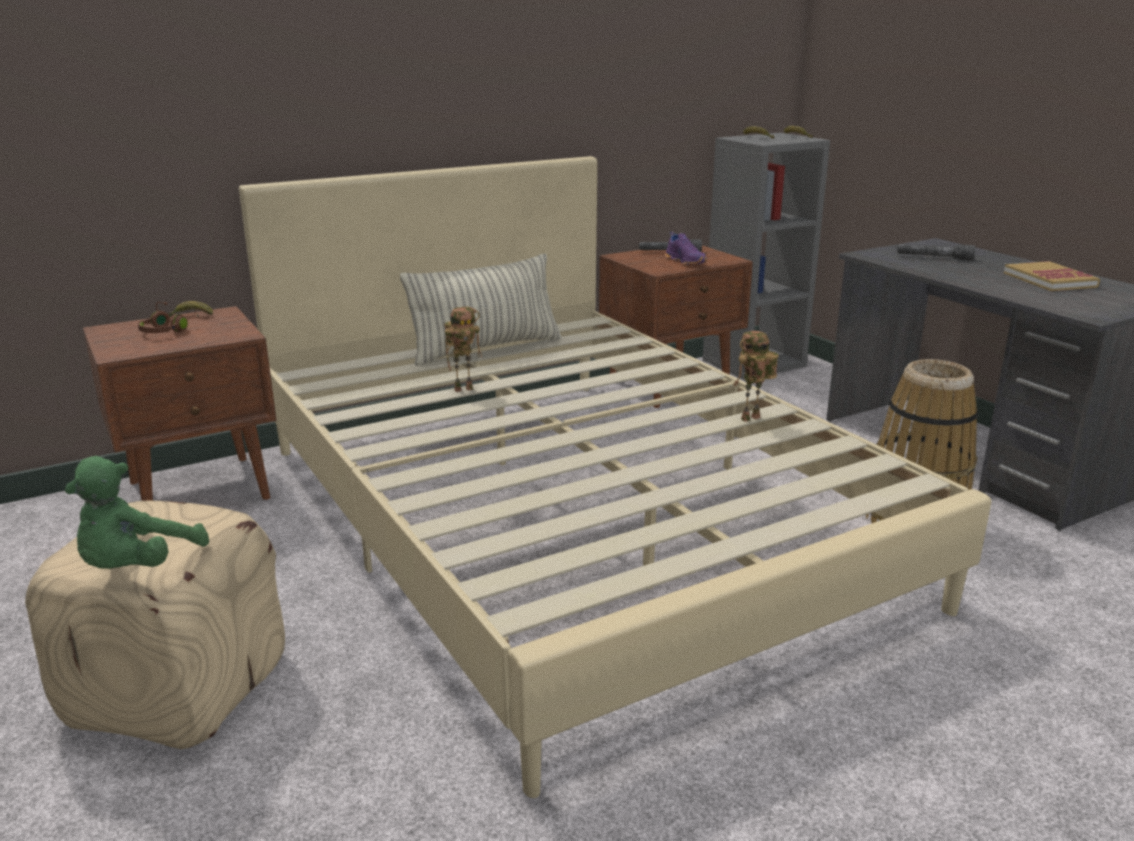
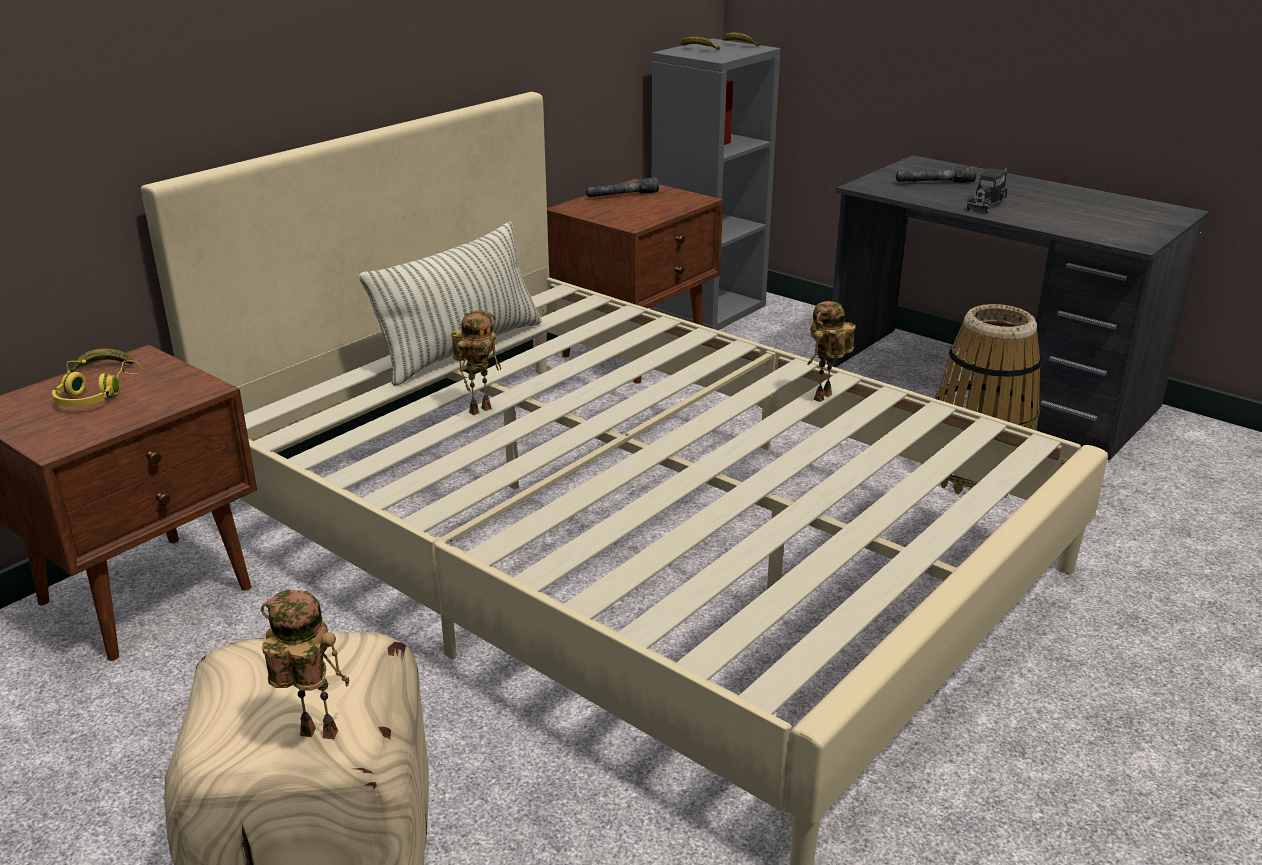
camera: 20 degrees left, 5 degrees up
(137, 567) = (314, 736): green plush toy -> toy robot
(171, 330) = (96, 396): brown headphones -> yellow headphones
(686, 261) = (653, 208): purple shoe -> none
(968, 275) = (986, 203): none -> toy truck
(1049, 280) = (1063, 201): book -> none

